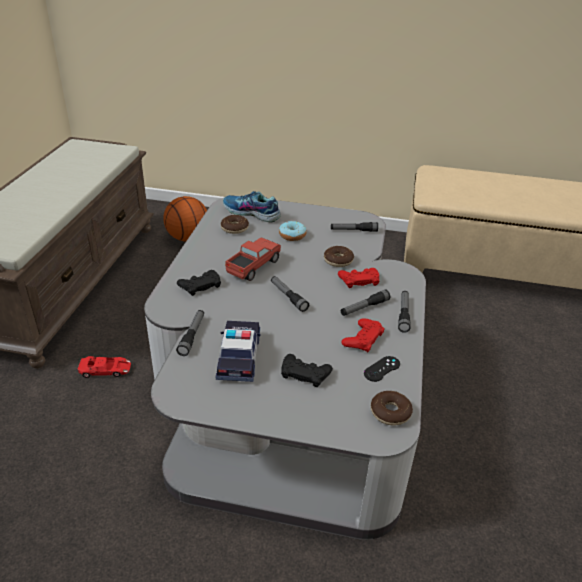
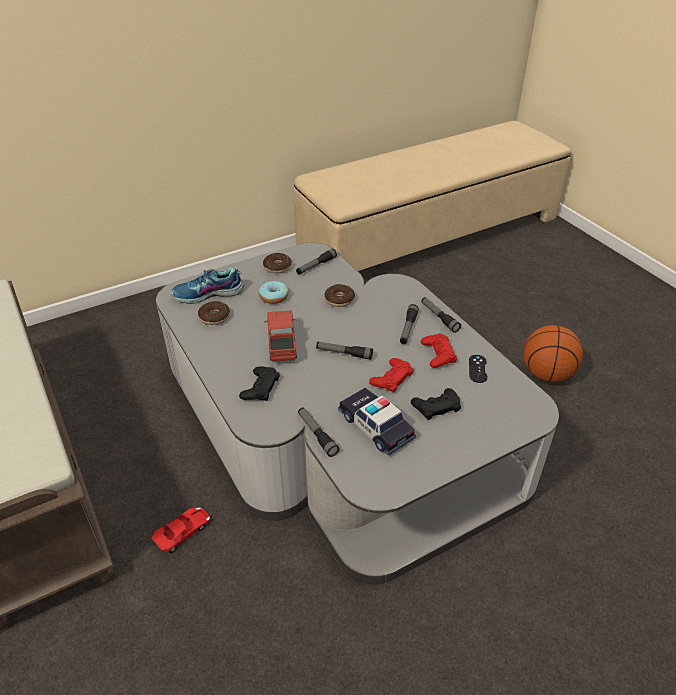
camera: 40 degrees left, 5 degrees up
(187, 238) = (96, 356): basketball -> basketball (547, 374)
(359, 280) = (375, 308): red game controller -> red game controller (391, 378)
(390, 413) = (521, 397): donut -> donut (277, 267)

